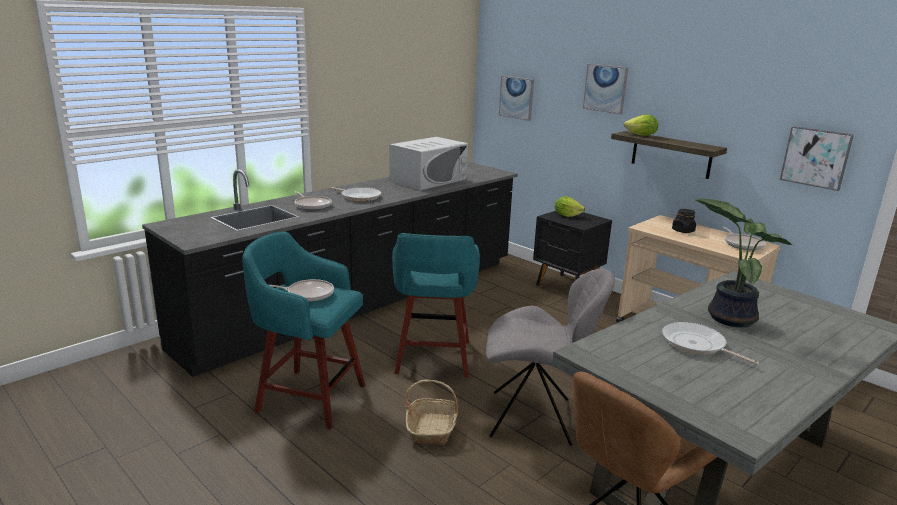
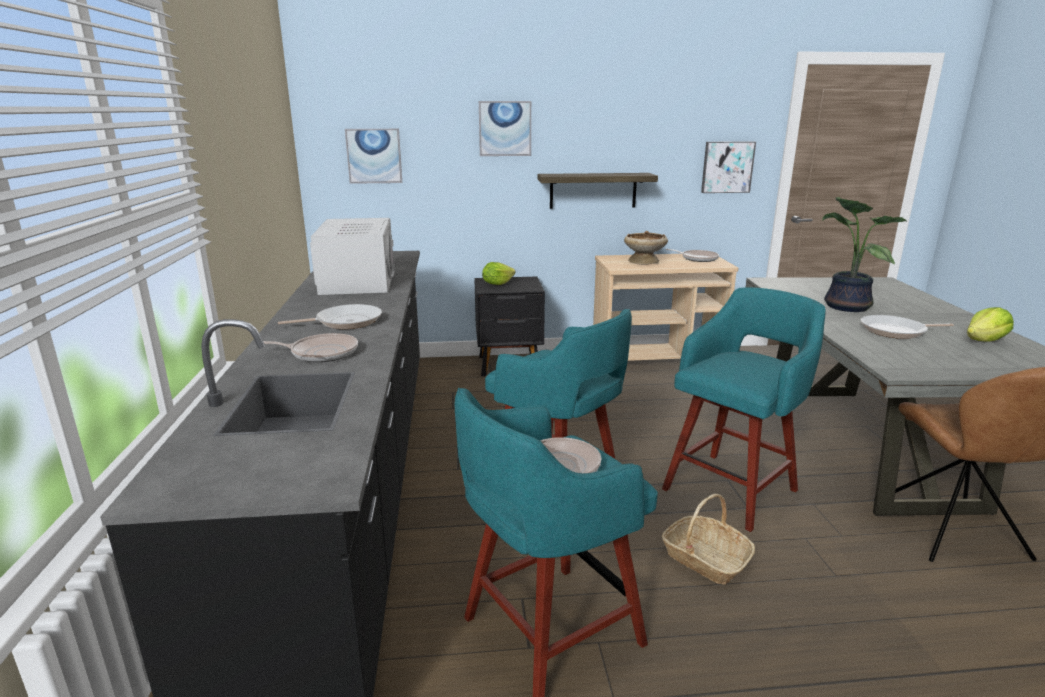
camera: 50 degrees left, 0 degrees up
(535, 418) = (732, 488): grey chair -> turquoise stool
(641, 135) = (567, 174): lettuce -> lettuce (985, 341)
(683, 231) = (644, 261): black jar -> beige bowl

